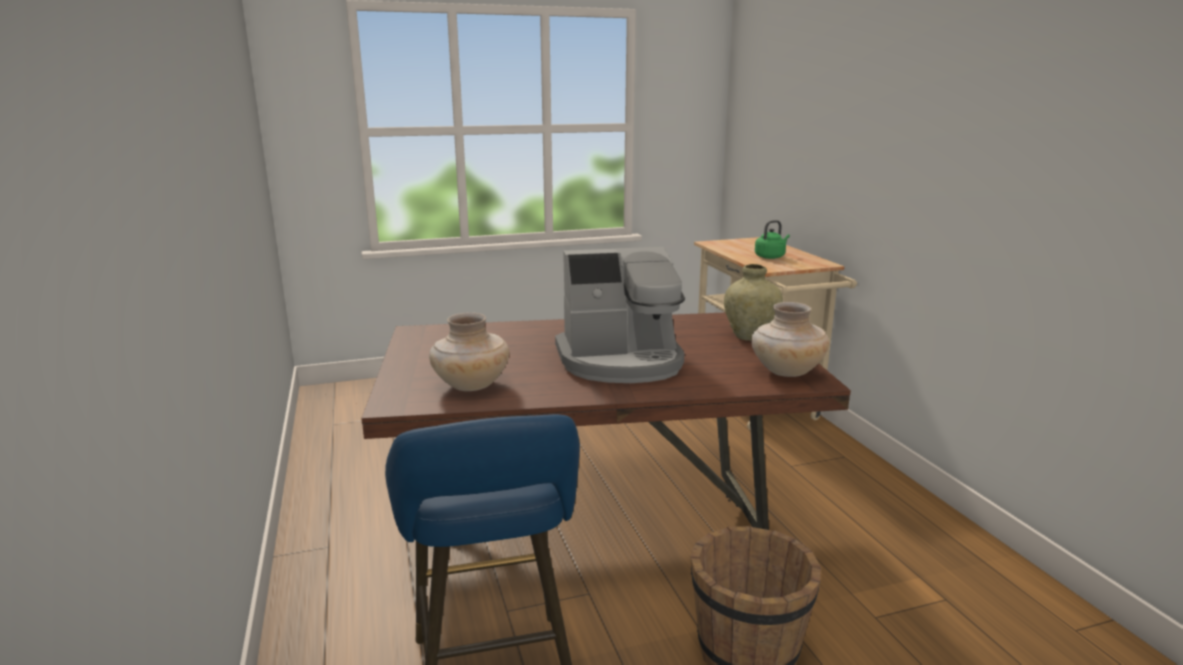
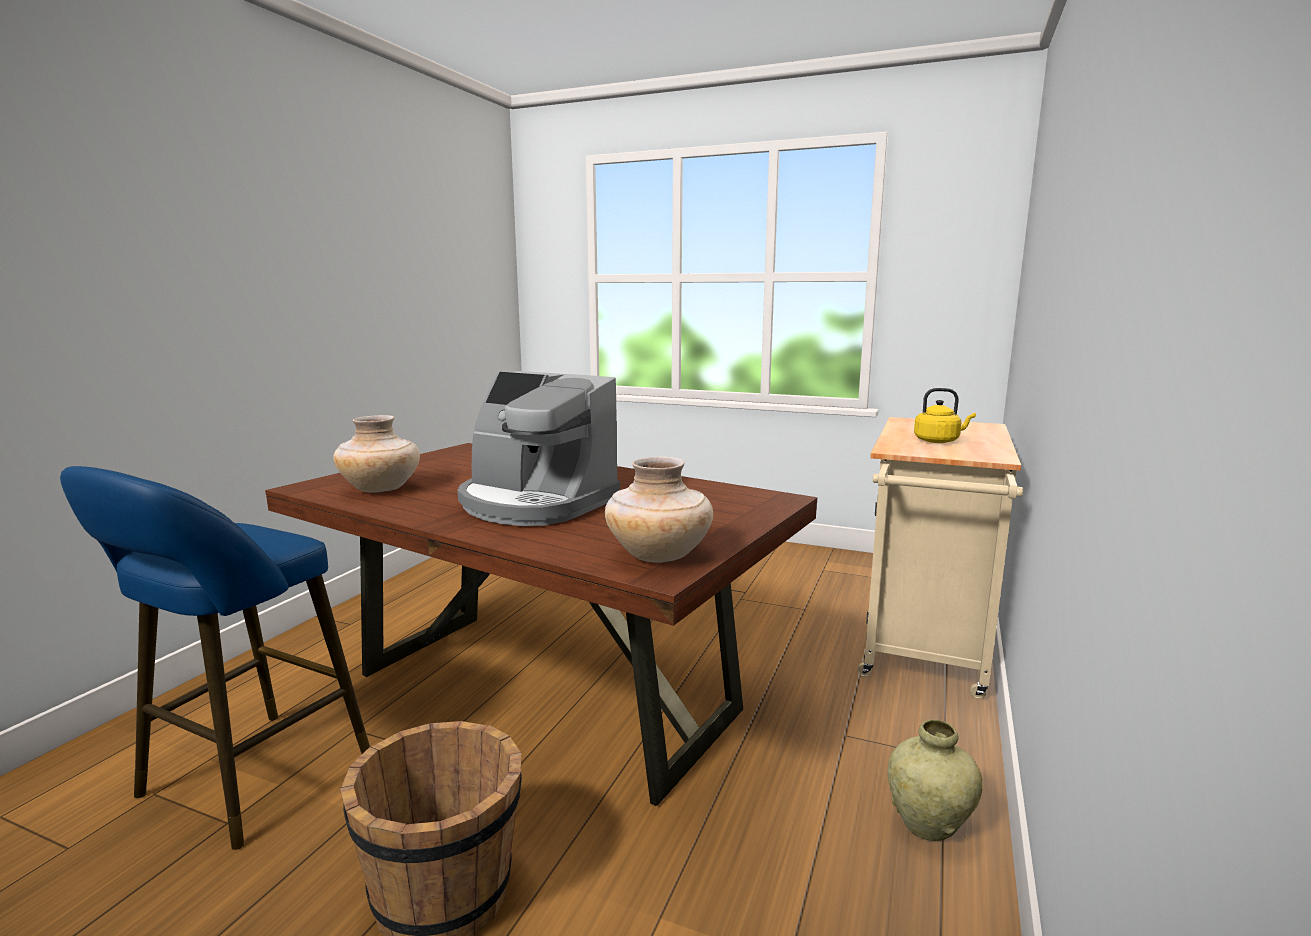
camera: 40 degrees right, 5 degrees down
(750, 336) = (729, 516): beige vase -> beige vase (928, 825)
(770, 257) = (939, 441): green kettle -> yellow kettle

